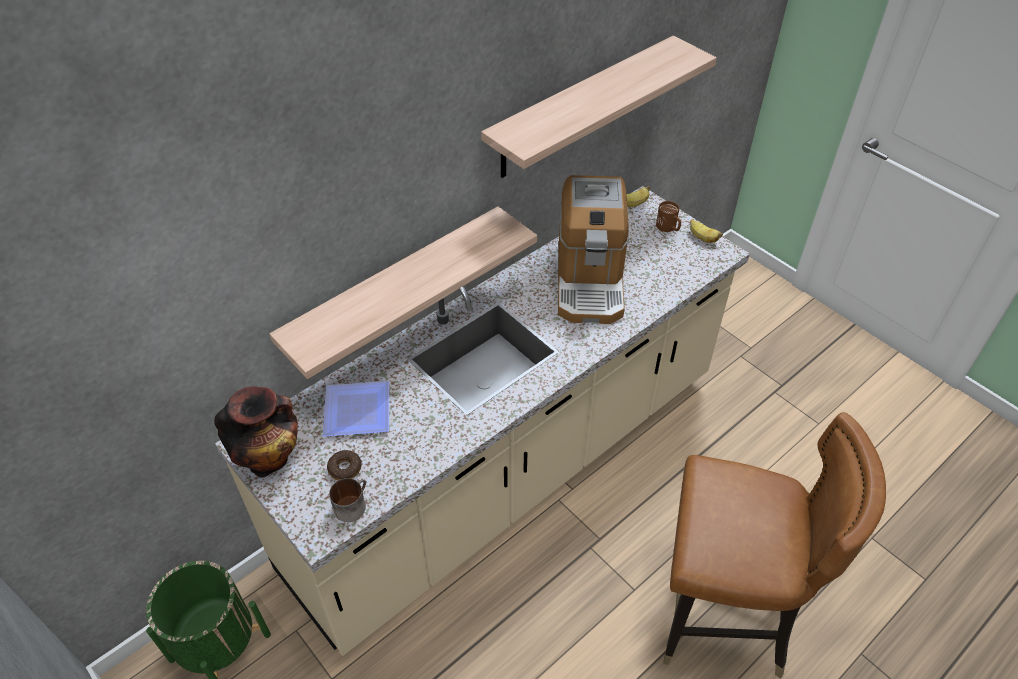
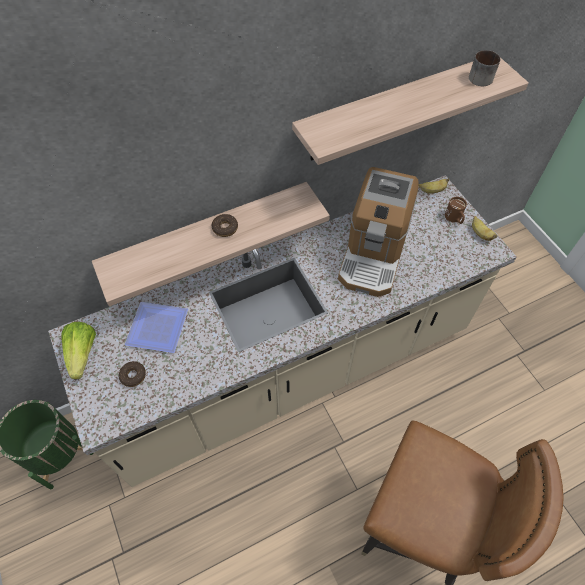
camera: 15 degrees right, 10 degrees up
(271, 459) = (83, 354): vase -> lettuce
(351, 504) = (128, 408): mug -> mug (482, 77)
(420, 269) = (225, 228): none -> donut

